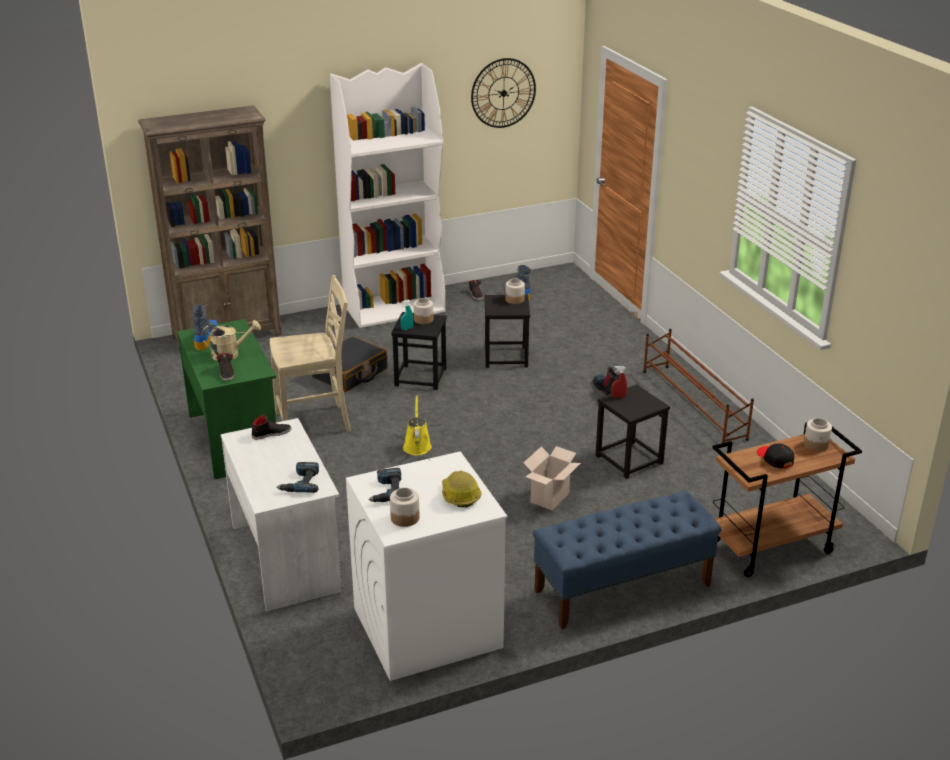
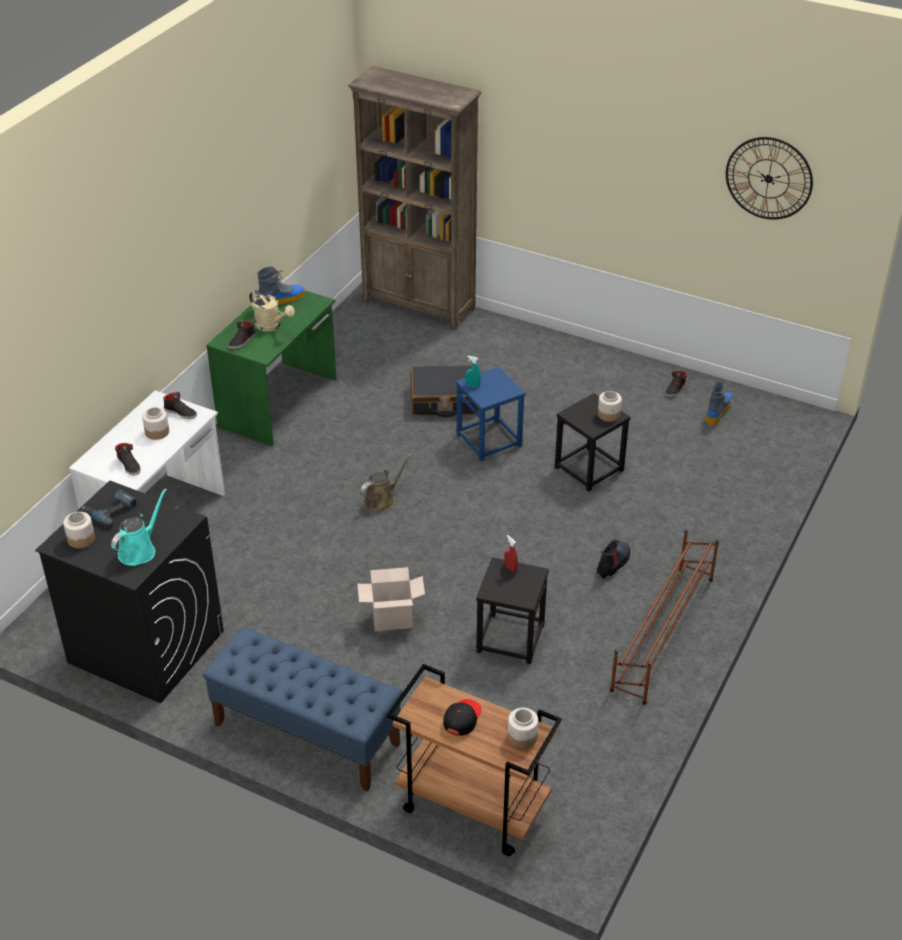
camera: 50 degrees right, 10 degrees up
(300, 482) = (129, 465): power drill -> black shoe
(315, 423) = (349, 427): beige chair -> none
(394, 308) = (583, 359): white bookcase -> none
(417, 445) = (382, 500): yellow watering can -> brown watering can
(420, 377) = (489, 440): black stool -> blue stool
(423, 319) = (500, 385): jar -> jar (157, 432)
(426, 628) = (145, 646): white washing machine -> black washing machine
(460, 495) = (139, 550): hard hat -> turquoise watering can

